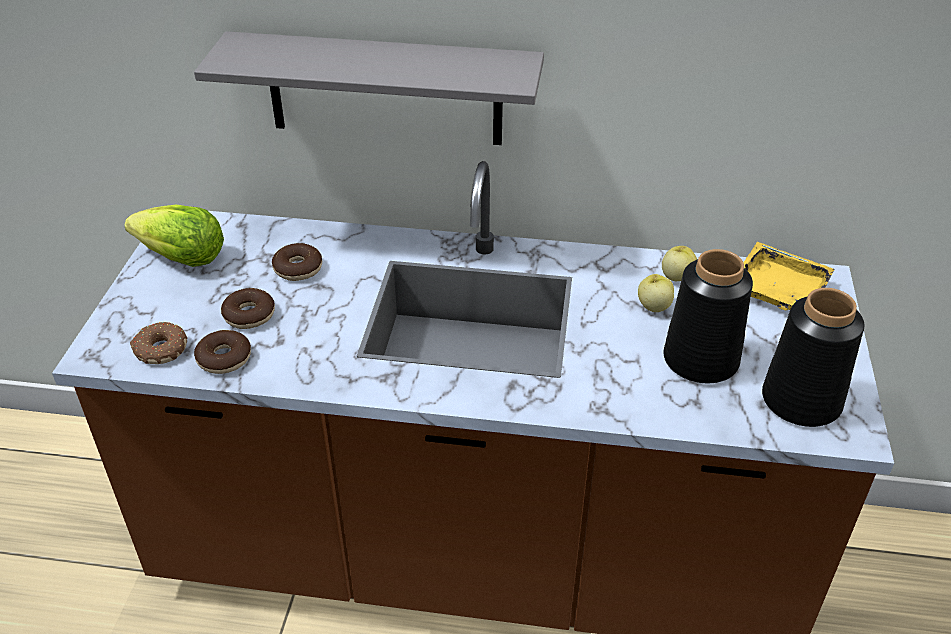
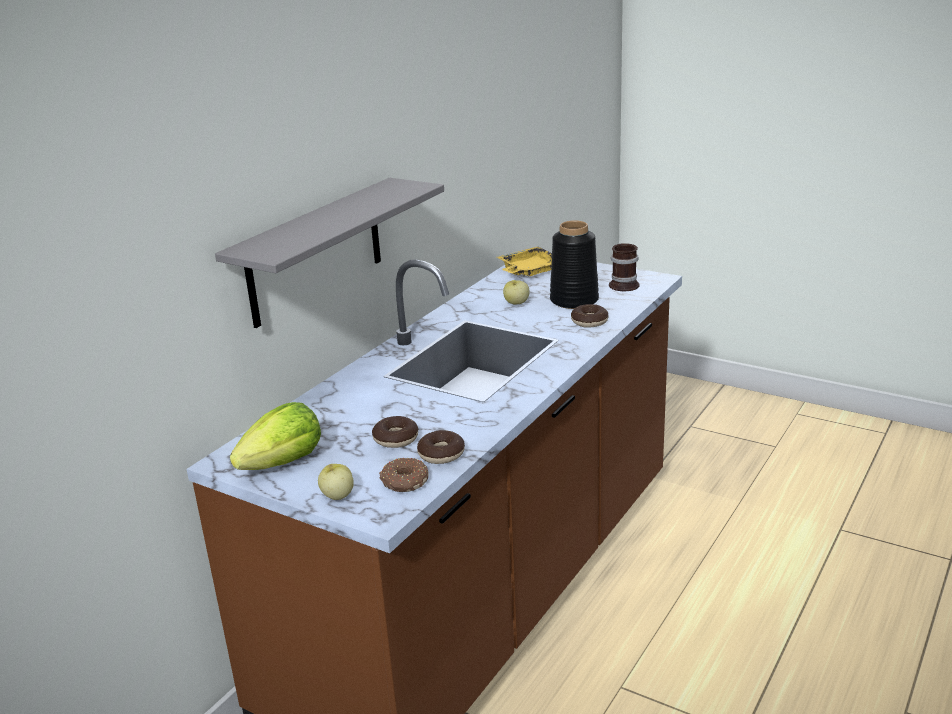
camera: 65 degrees left, 15 degrees down
(298, 269) = (355, 412): donut -> donut (589, 322)
(676, 277) = (494, 292): apple -> apple (337, 496)
(802, 400) = (624, 284): black vase -> mug

